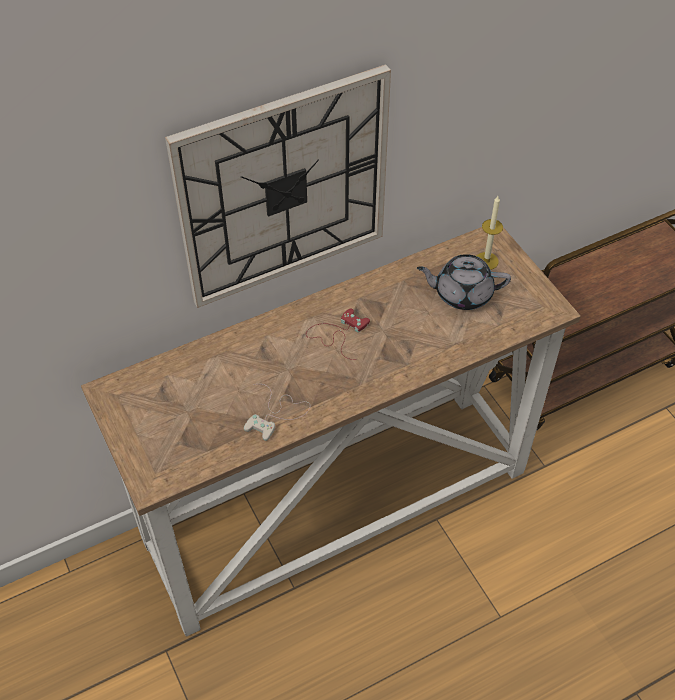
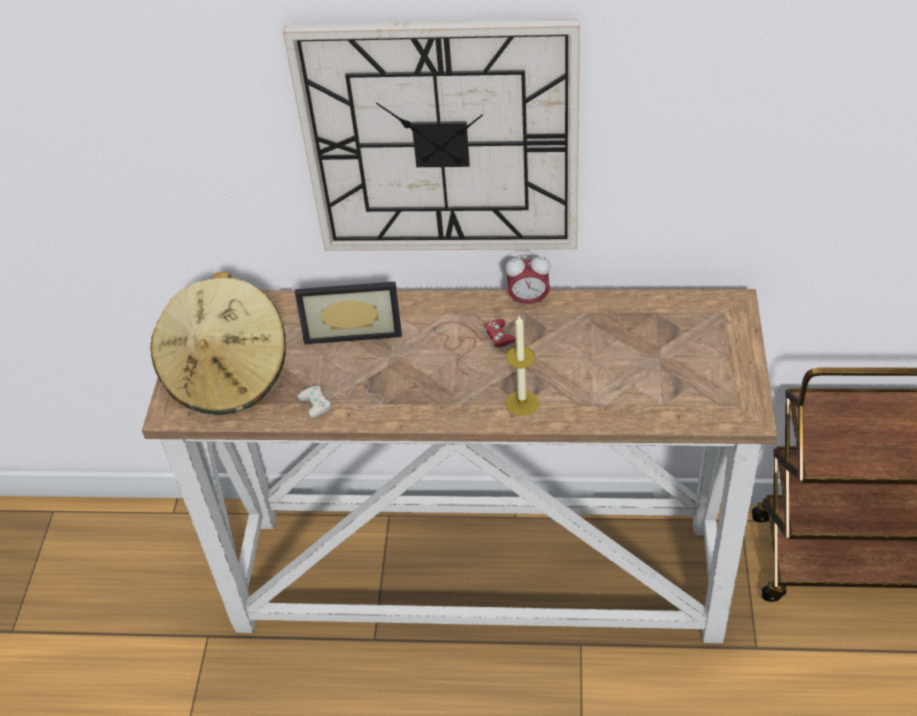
camera: 35 degrees right, 5 degrees down
(173, 436) = (228, 374): none -> beige hat
(243, 359) = (353, 328): none -> picture frame
(355, 287) = (528, 300): none -> alarm clock
(462, 293) = (646, 353): grey teapot -> none
(486, 261) = (704, 328): candle -> candle (522, 403)

